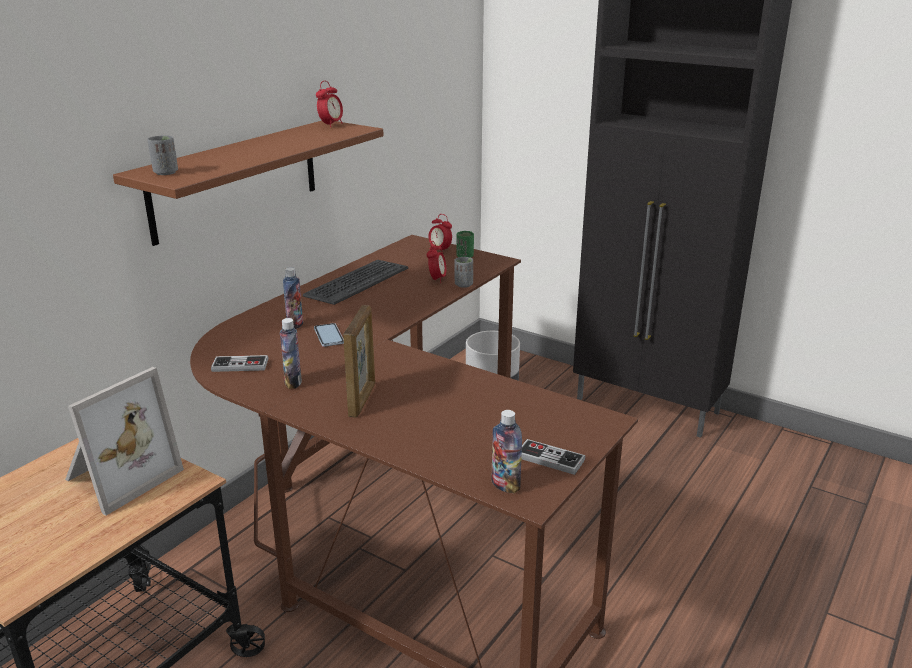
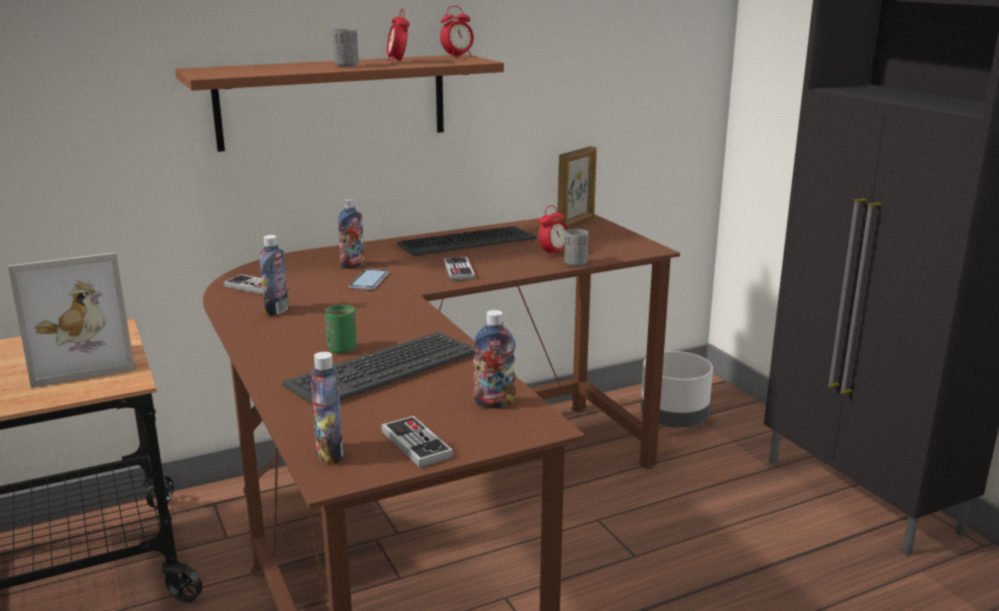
camera: 30 degrees right, 5 degrees down
(165, 173) = (215, 70): grey cup -> grey cup (346, 66)
(362, 400) = (314, 340): picture frame -> picture frame (576, 223)
(387, 310) = (459, 271): none -> game controller
(440, 250) = (597, 229): alarm clock -> alarm clock (398, 62)
(448, 409) = (383, 369): none -> keyboard
(465, 257) = (616, 239): green cup -> green cup (342, 349)
(557, 413) = (494, 403): none -> bottle

